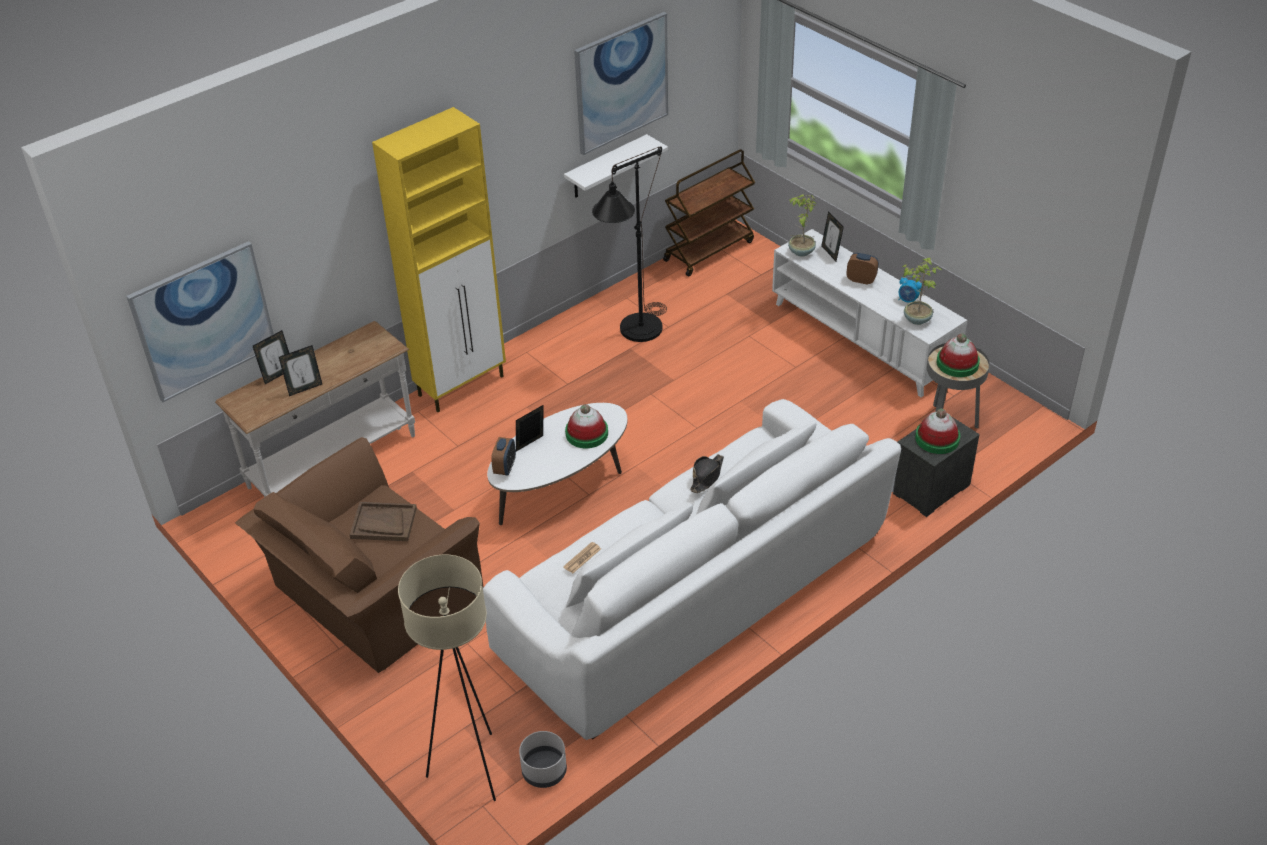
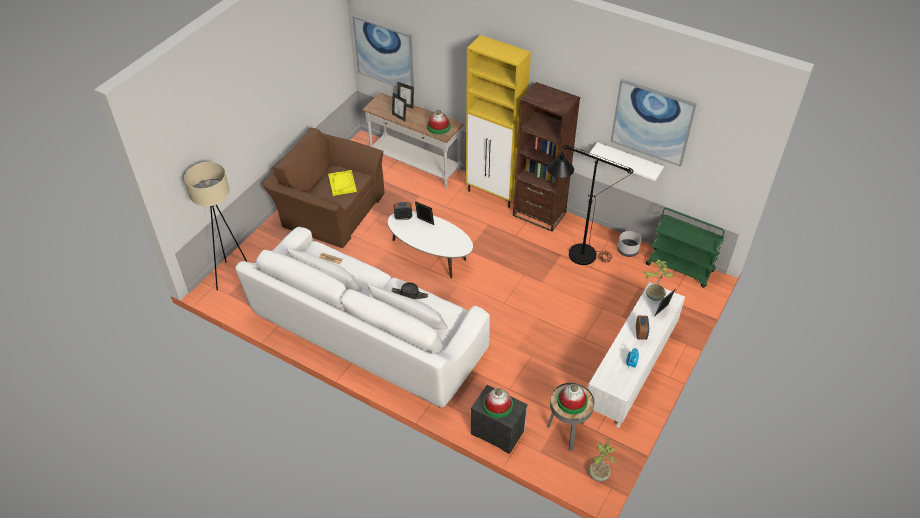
camera: 70 degrees right, 5 degrees up
(383, 523) = (342, 183): brown tray -> yellow tray
(536, 349) = (539, 214): none -> brown bookcase
(544, 771) = (236, 303): grey planter -> grey planter (627, 250)
(587, 433) = (443, 242): hat -> hat (438, 127)
(708, 250) = (680, 268): brown cart -> green cart
(917, 319) = (613, 372): potted plant -> potted plant (599, 474)

